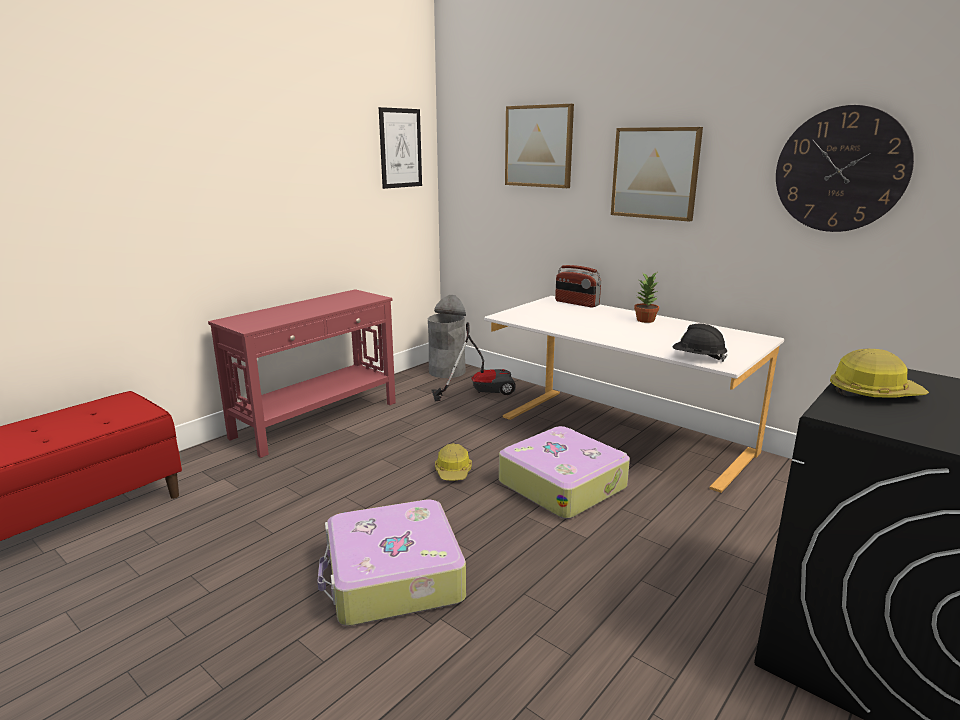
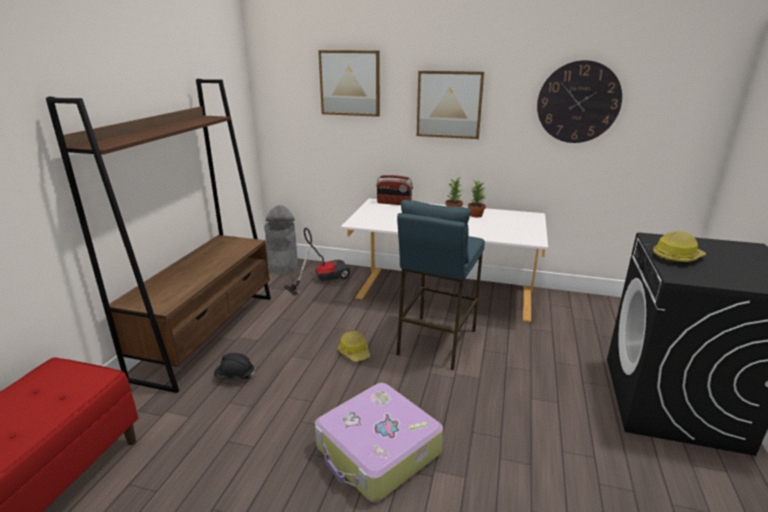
camera: 25 degrees left, 5 degrees up
(318, 419) = (208, 334): red console table -> brown bookcase
(400, 148) = (226, 86): picture -> none
(562, 484) = (435, 342): suitcase -> blue stool
(672, 327) = (475, 215): none -> potted plant
(698, 358) = (515, 238): black hard hat -> black hard hat (235, 376)

